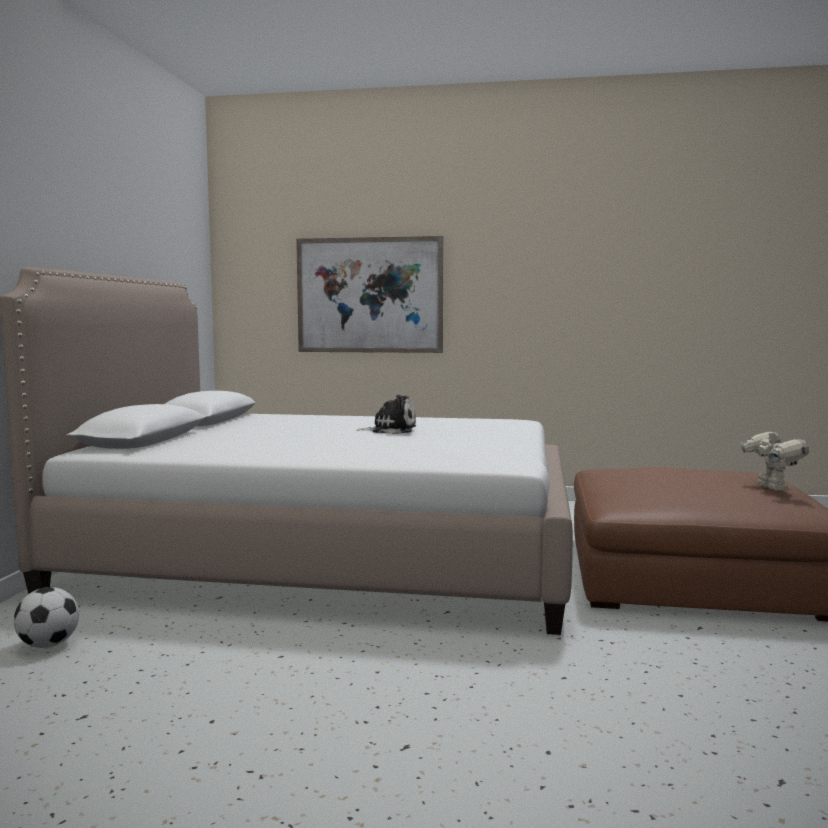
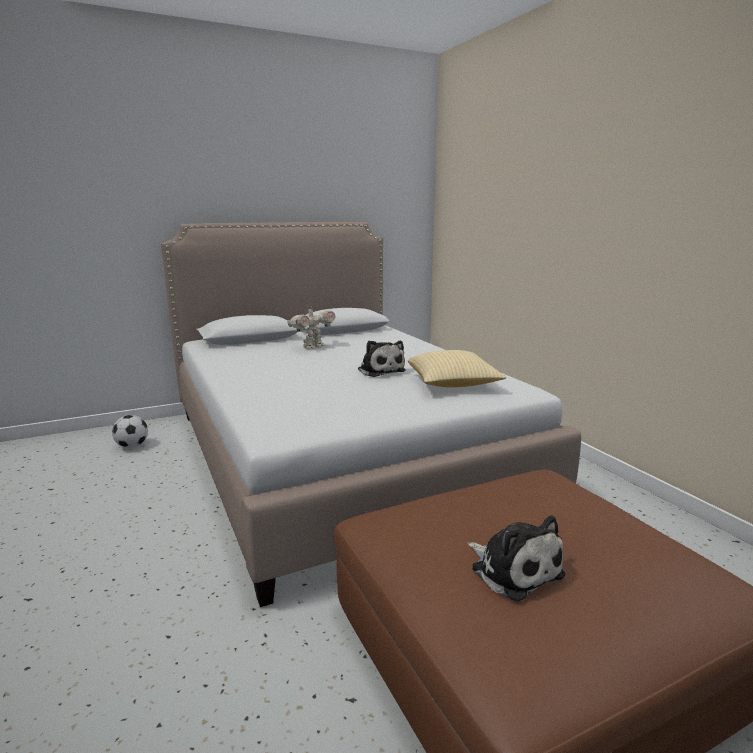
camera: 55 degrees right, 10 degrees up
(369, 295) = (518, 232): picture -> none
(471, 426) = (452, 384): none -> pillow
(720, 490) = (513, 569): none -> plush toy
(771, 488) = (598, 611): toy robot -> toy robot (313, 347)

